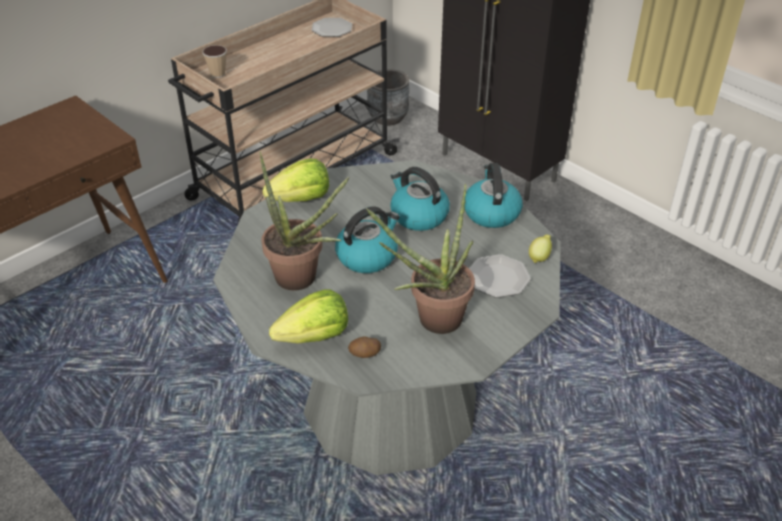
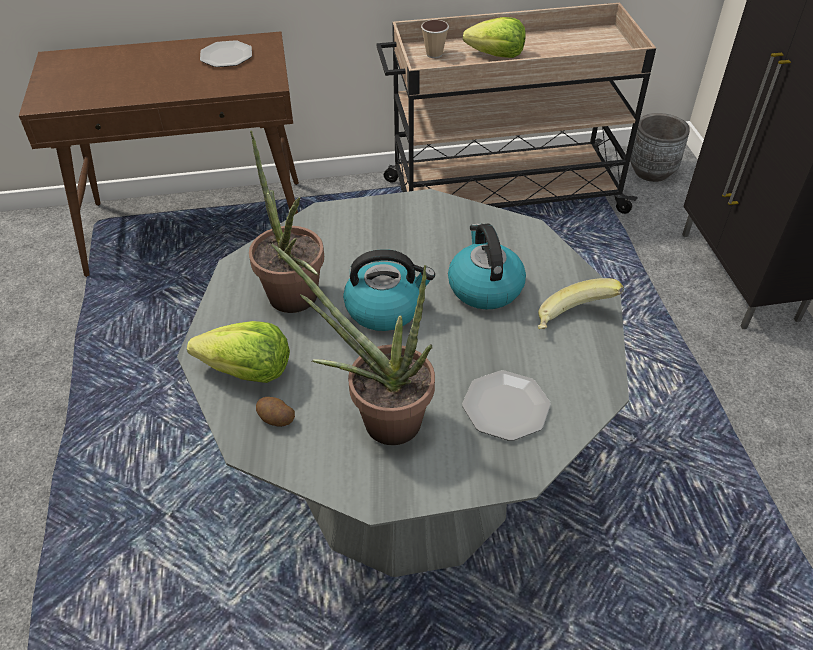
camera: 35 degrees right, 5 degrees up
(301, 199) = (380, 214): lettuce -> lettuce (496, 55)
(332, 29) = (596, 43): plate -> plate (227, 56)
(491, 212) = (573, 322): kettle -> banana
(539, 257) = (582, 407): lemon -> none

